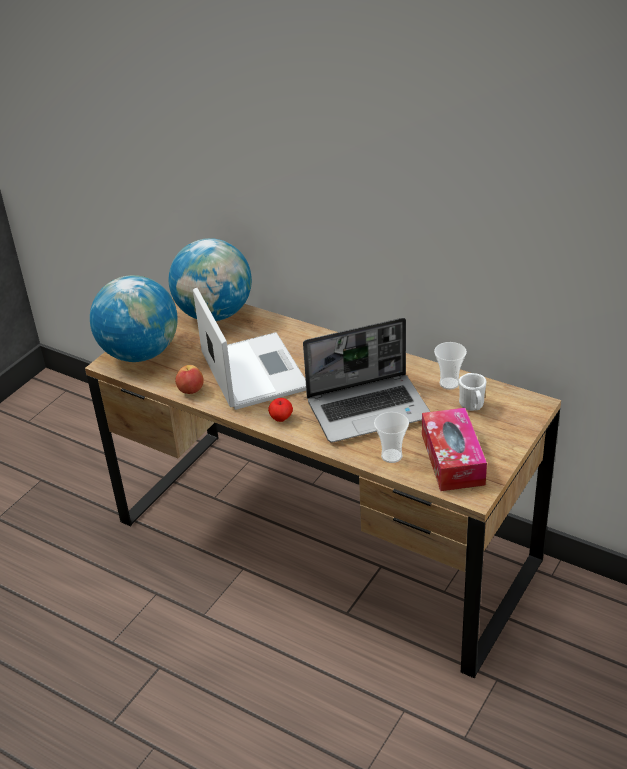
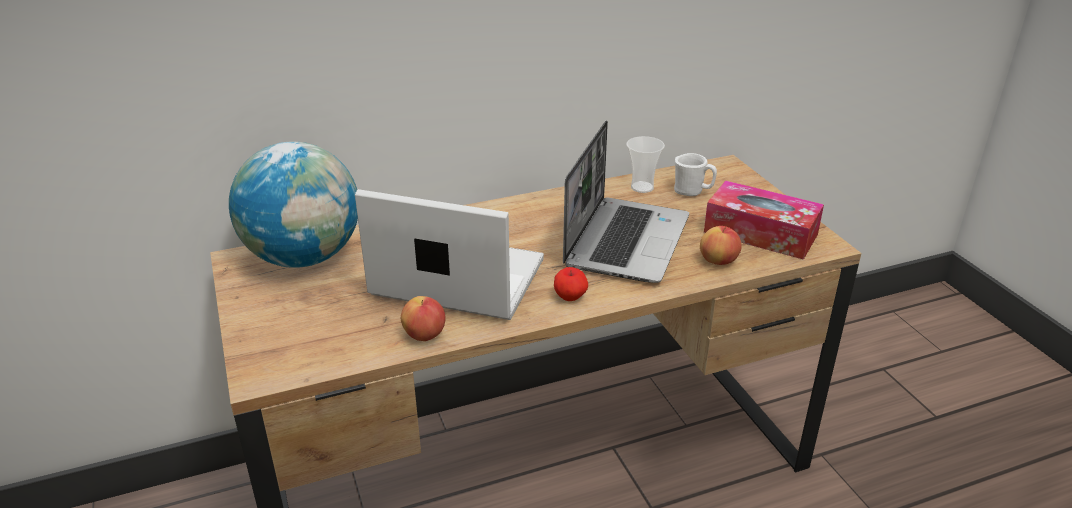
camera: 55 degrees left, 5 degrees down
(140, 353) = (283, 342): globe -> none
(391, 456) = (718, 261): cup -> apple

